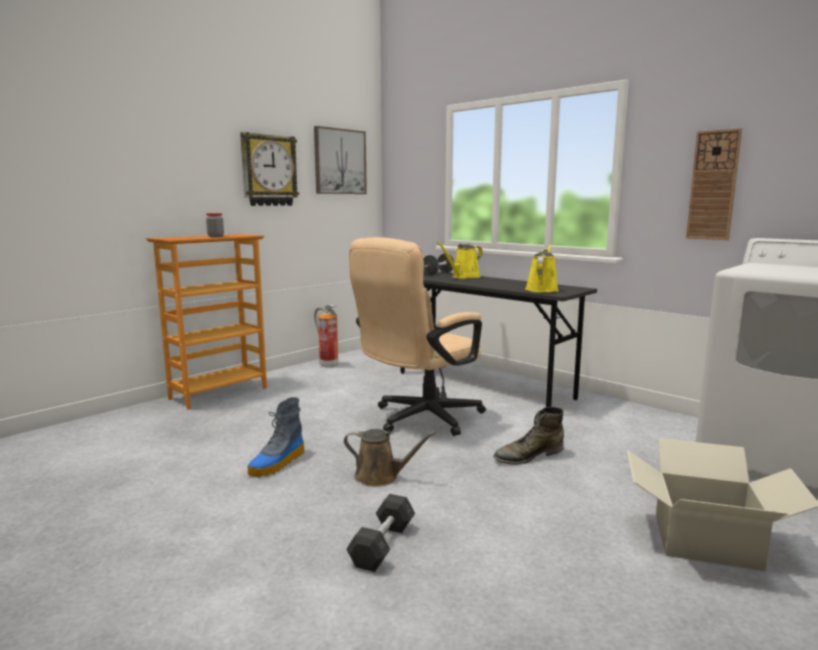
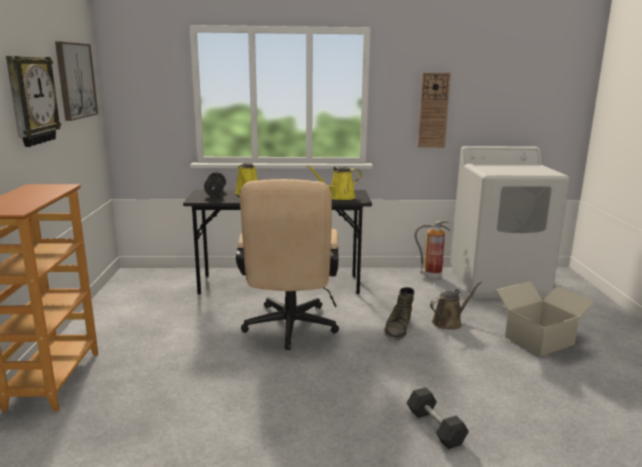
camera: 45 degrees left, 5 degrees up
(215, 236) = (40, 196): jar -> none
(277, 463) = (260, 414): boot -> none
(328, 365) = (112, 308): fire extinguisher -> fire extinguisher (431, 276)
(380, 477) = (349, 385): brown watering can -> brown watering can (449, 322)
(542, 289) = (339, 197): yellow watering can -> yellow watering can turned 90 degrees counterclockwise

